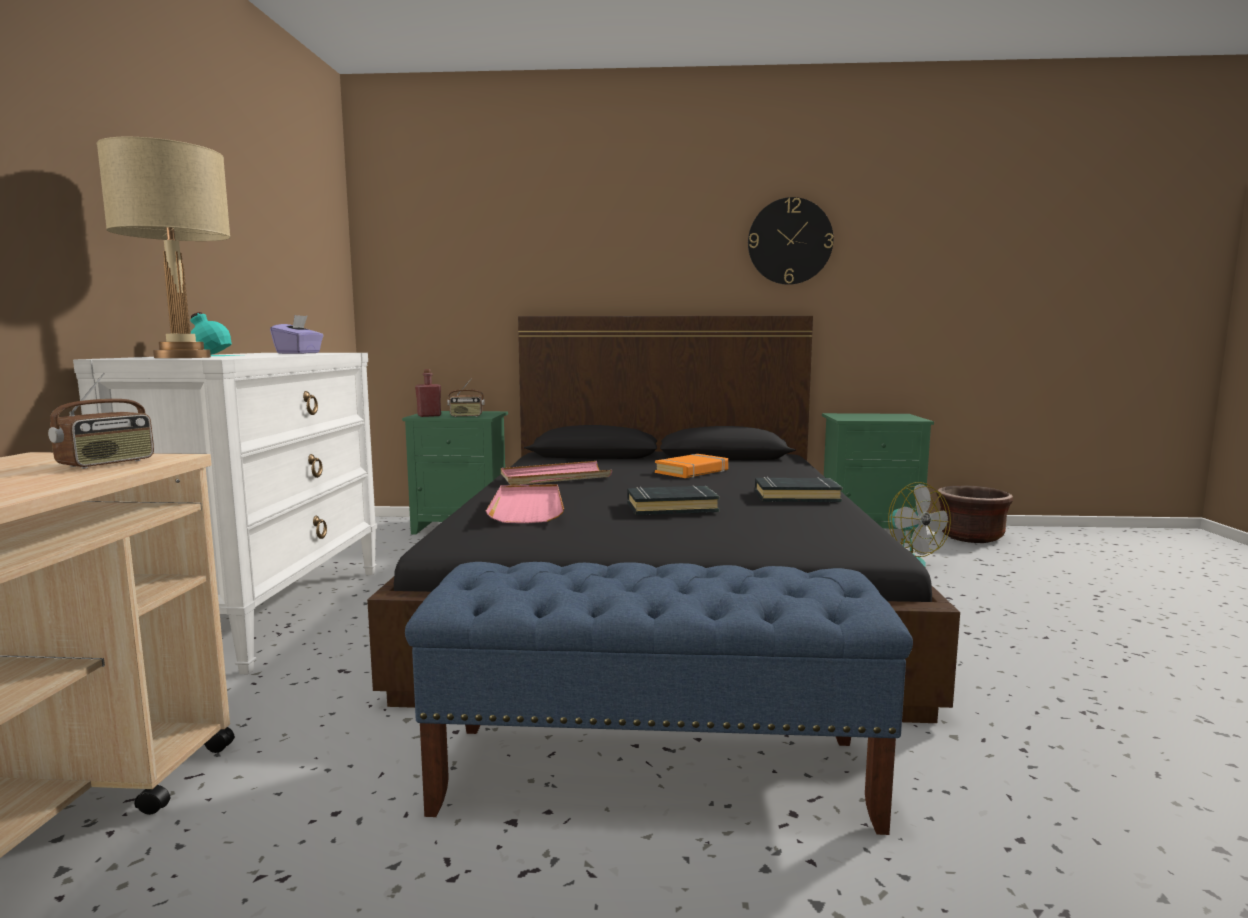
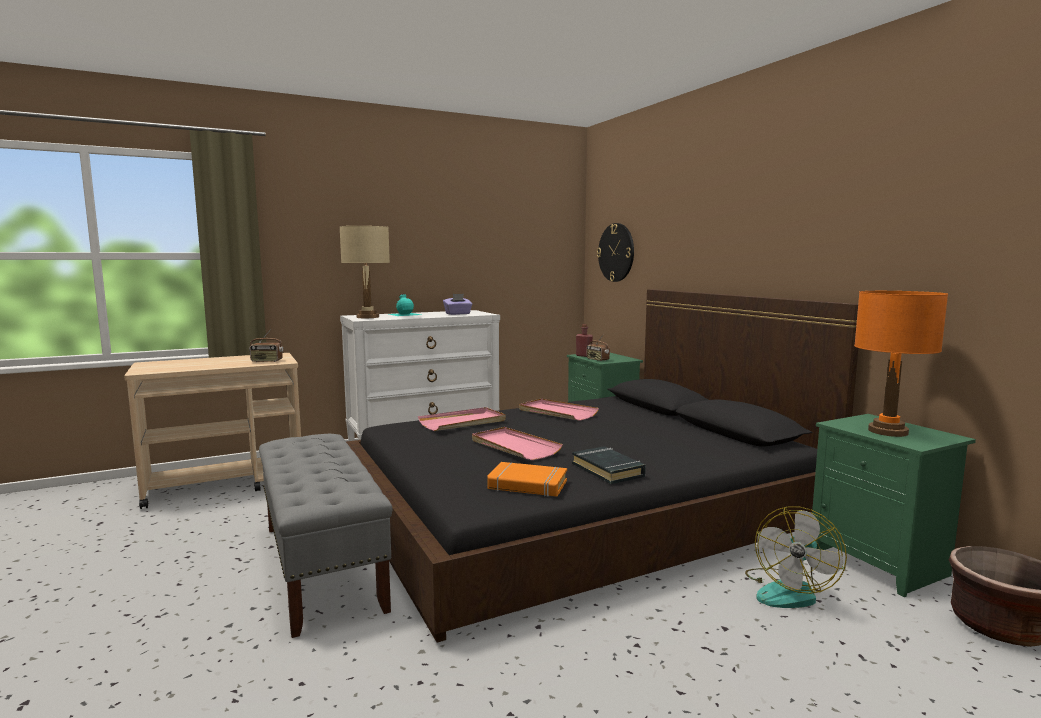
camera: 60 degrees right, 0 degrees up
(655, 774) = (322, 566): blue bench -> grey bench
(671, 507) = (514, 446): black book -> pink tray
(692, 471) = (646, 434): orange book -> orange book (527, 485)
(790, 241) = (848, 222): wall clock -> wall clock (616, 252)
(878, 417) = (888, 431): none -> orange table lamp

